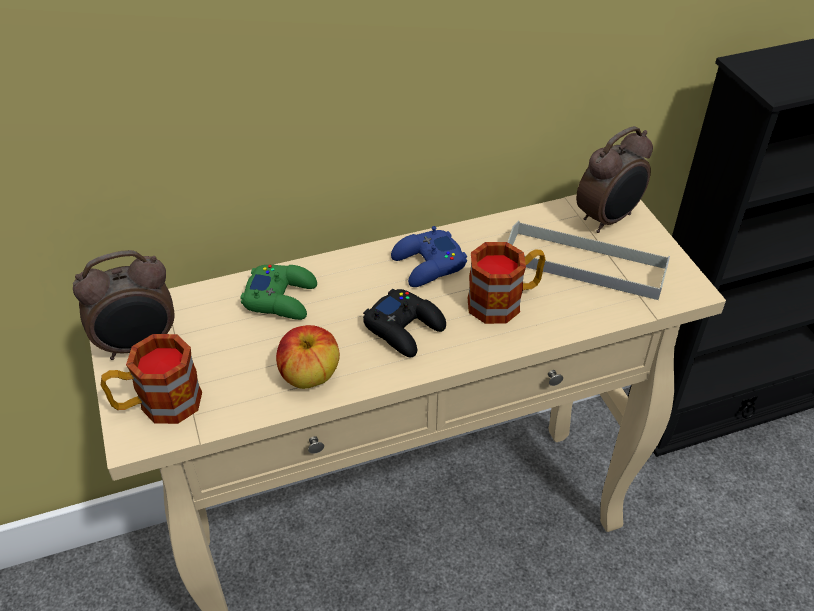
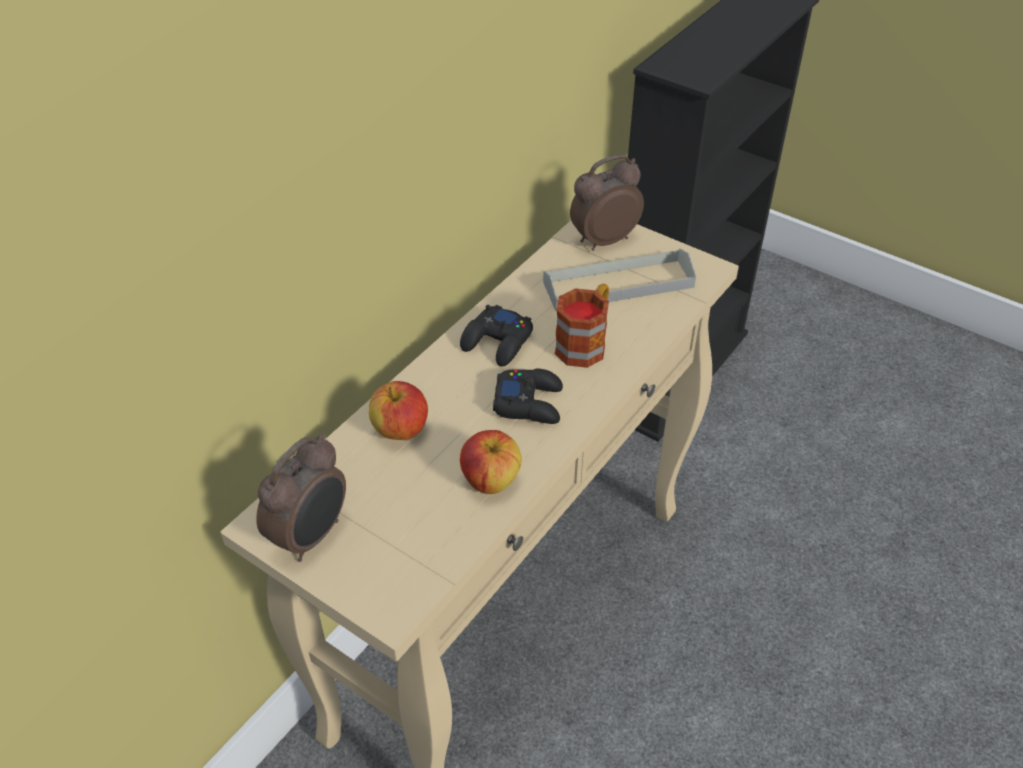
camera: 35 degrees left, 0 degrees up
(158, 404) = (384, 574): mug -> none
(281, 298) = (400, 430): green game controller -> apple
(428, 265) = (497, 342): blue game controller -> black game controller
(608, 219) = (602, 240): alarm clock -> alarm clock turned 135 degrees counterclockwise

